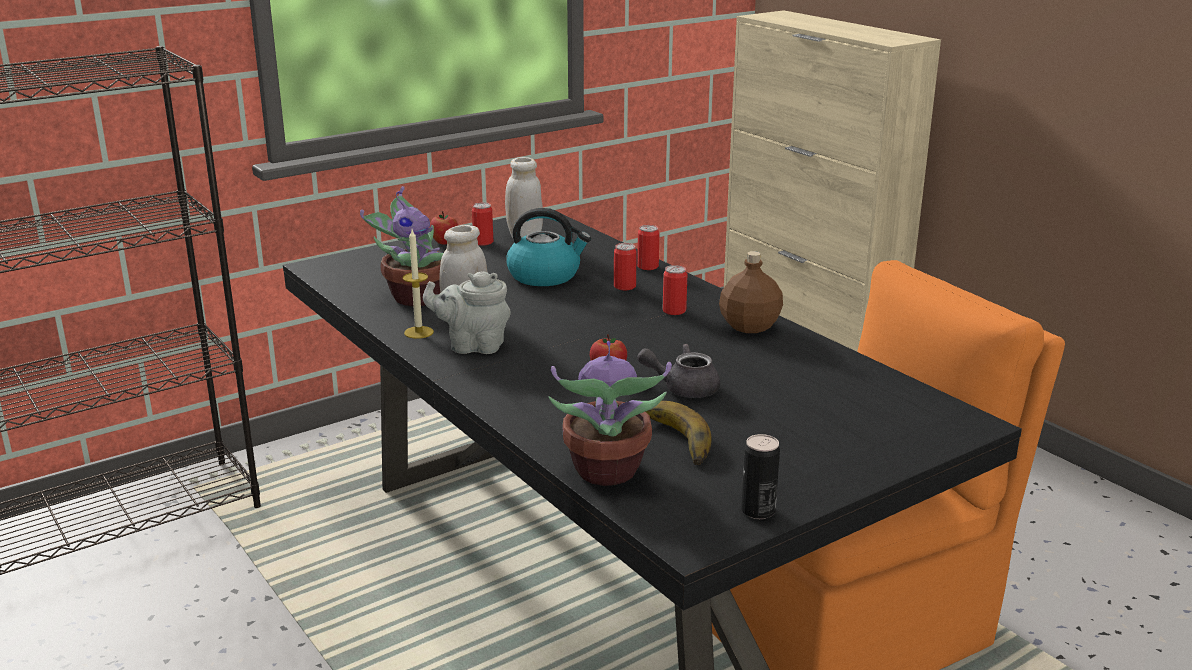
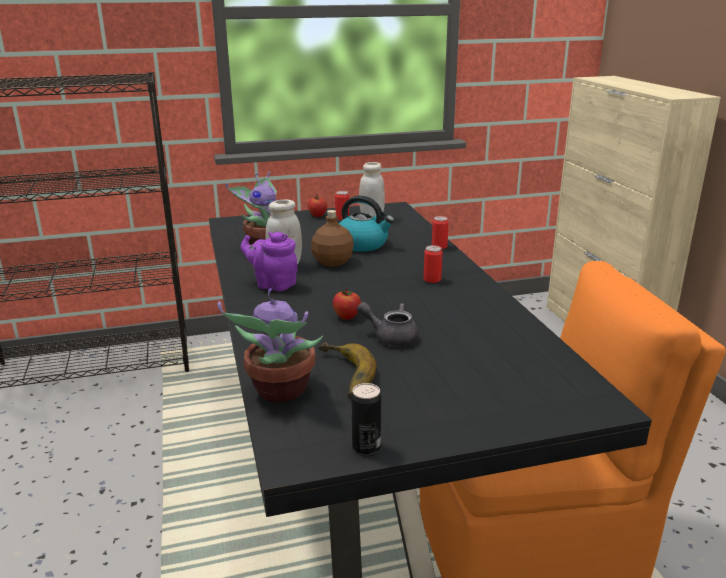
camera: 20 degrees right, 0 degrees up
(419, 332) = (247, 270): candle -> none
(473, 346) = (273, 284): grey teapot -> purple teapot
(624, 286) = (411, 258): can -> none
(748, 326) = (478, 298): brown bottle -> brown bottle (332, 262)

